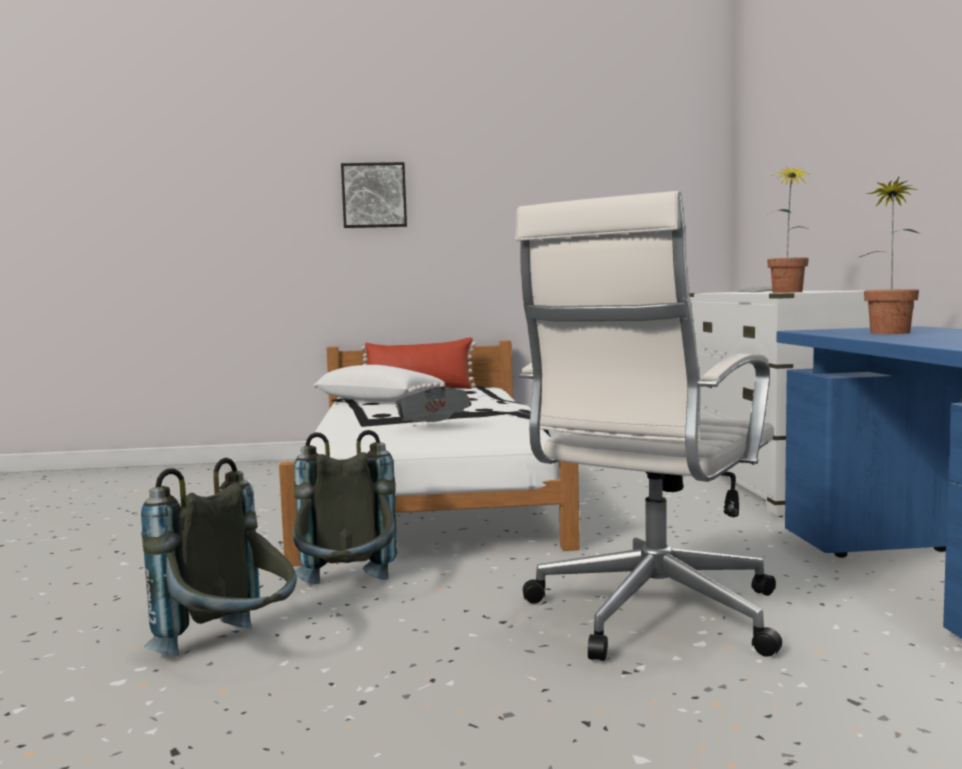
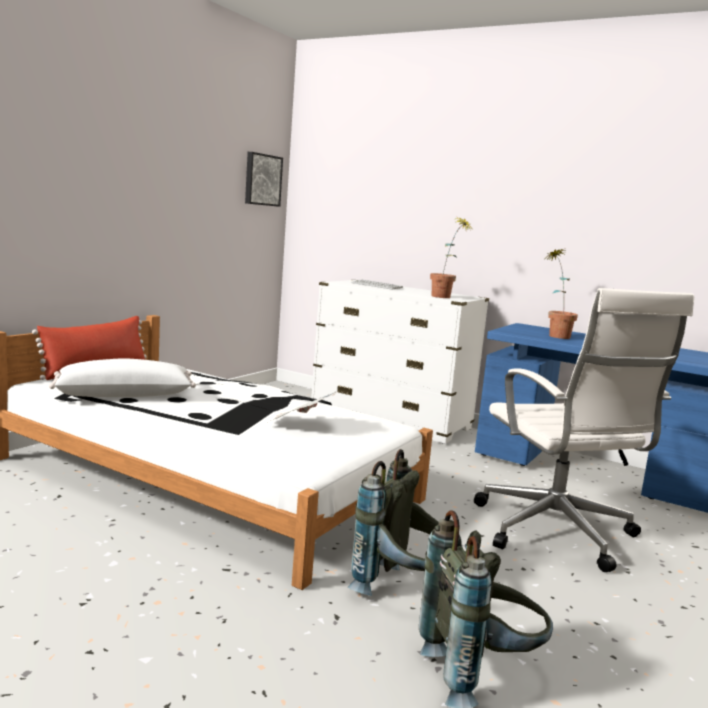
camera: 55 degrees left, 5 degrees up
(374, 195) = (38, 159): picture -> picture (262, 179)

